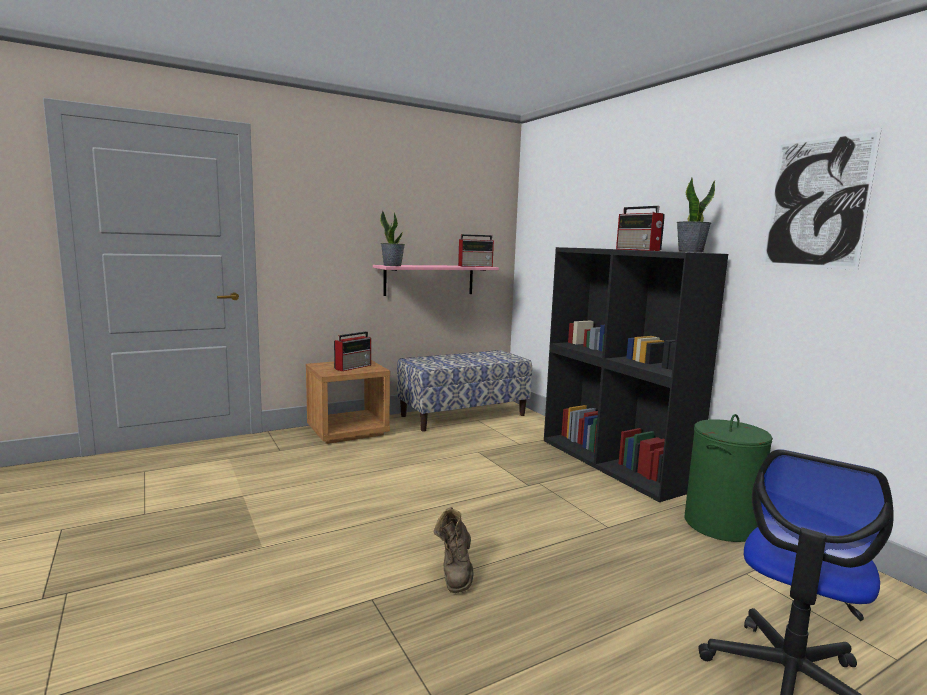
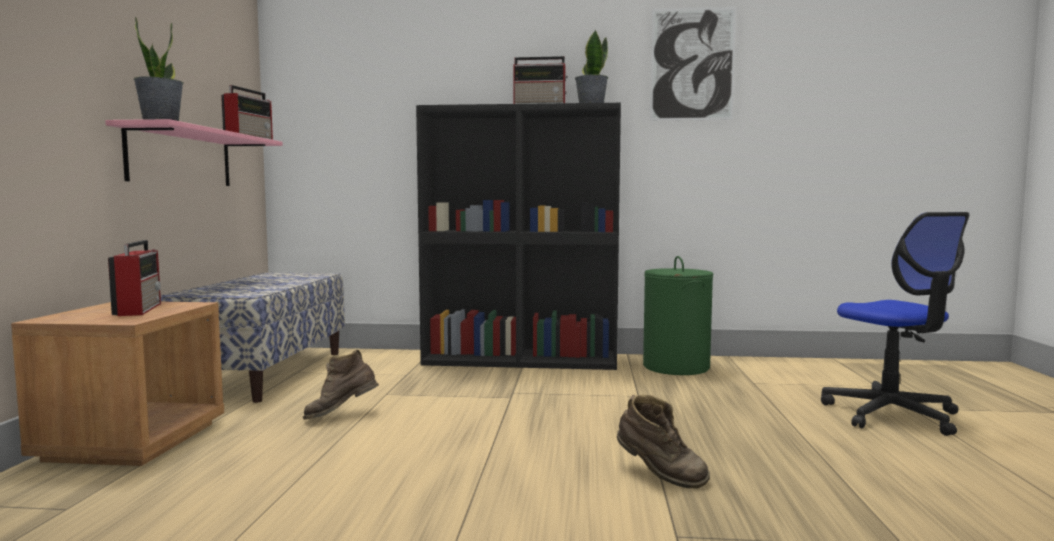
camera: 55 degrees left, 5 degrees down
(430, 454) = (341, 415): none -> brown boot

